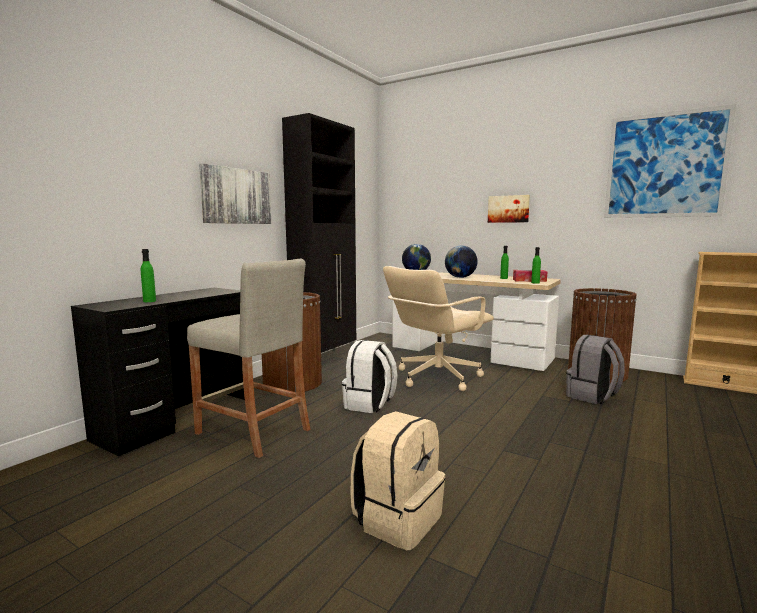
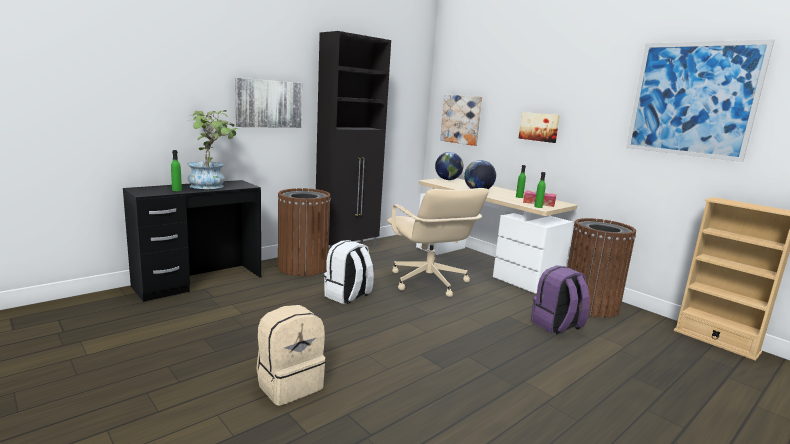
camera: 15 degrees right, 5 degrees up
(188, 294) = (212, 186): none -> potted plant
(253, 431) = (242, 301): beige stool -> none
(419, 212) = (461, 119): none -> picture
(436, 377) = (428, 282): beige office chair -> beige office chair turned 90 degrees counterclockwise
(592, 396) = (556, 326): grey backpack -> purple backpack

